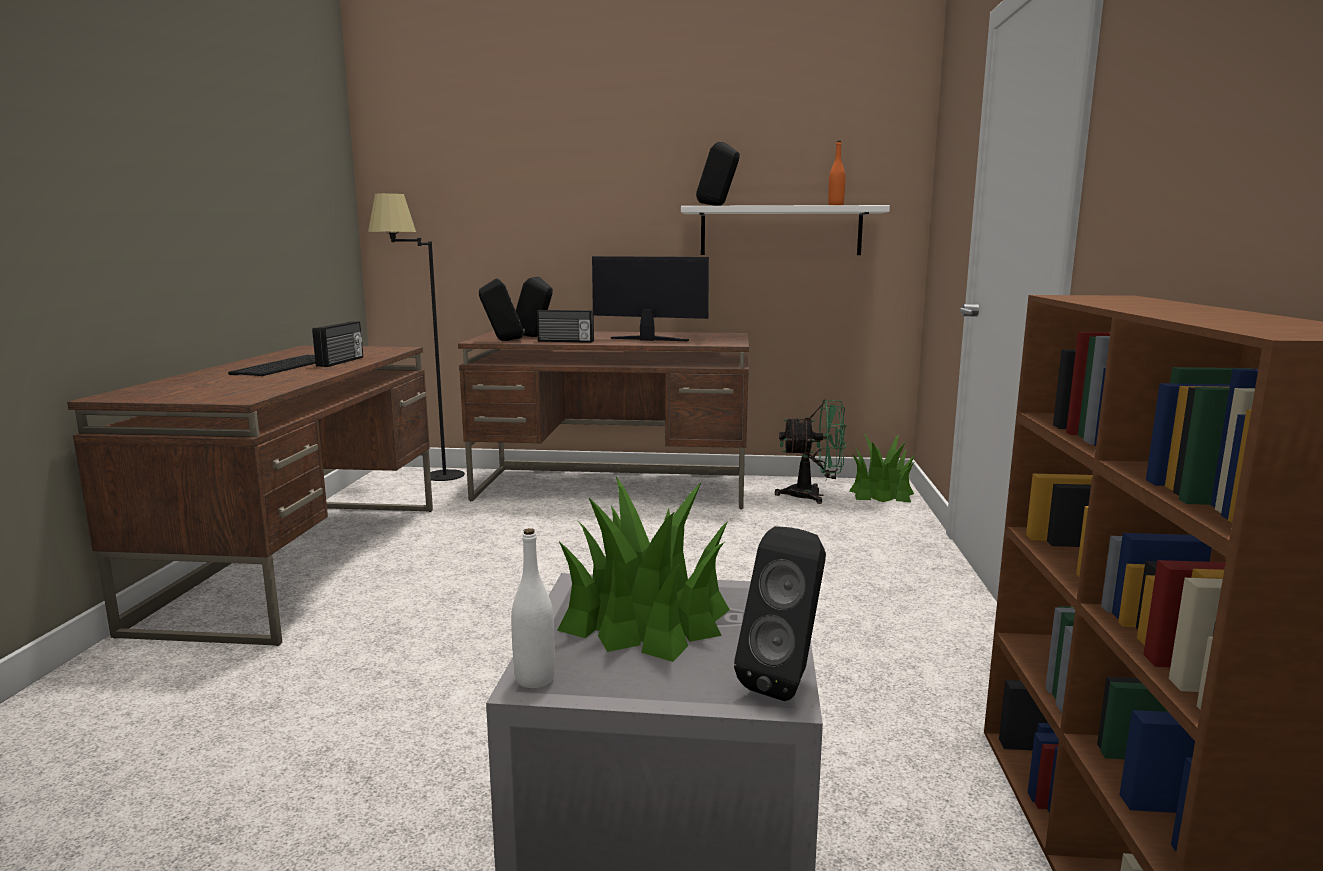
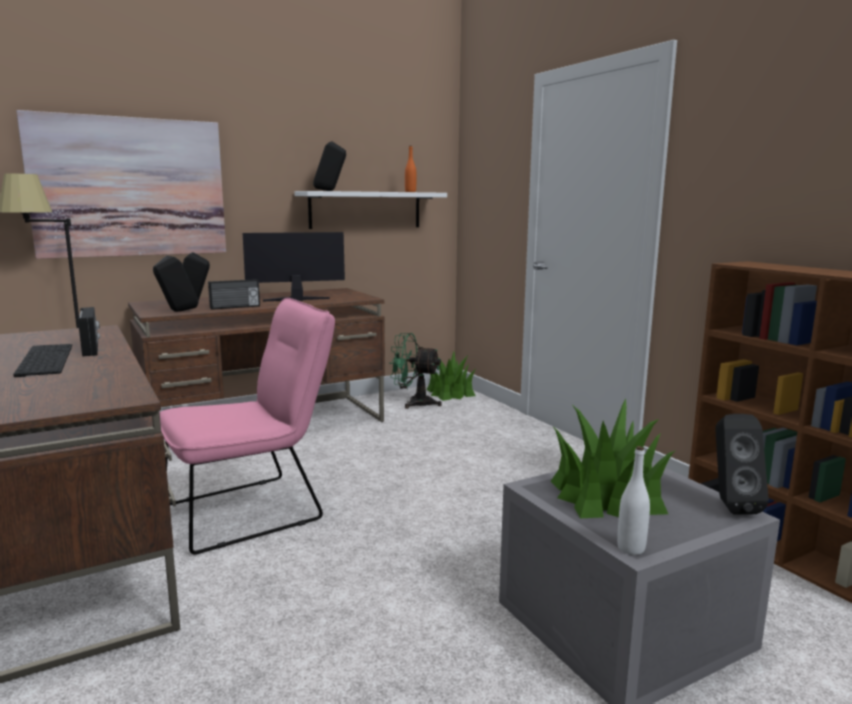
camera: 35 degrees left, 0 degrees up
(481, 564) = (253, 510): none -> pink chair
(501, 207) = (130, 187): none -> picture
(813, 496) = (414, 403): green fan -> green fan turned 135 degrees counterclockwise

